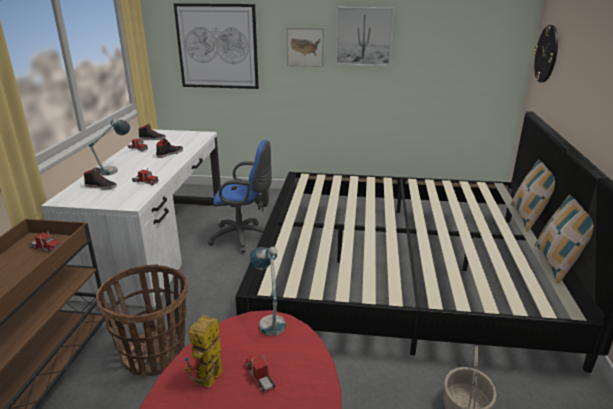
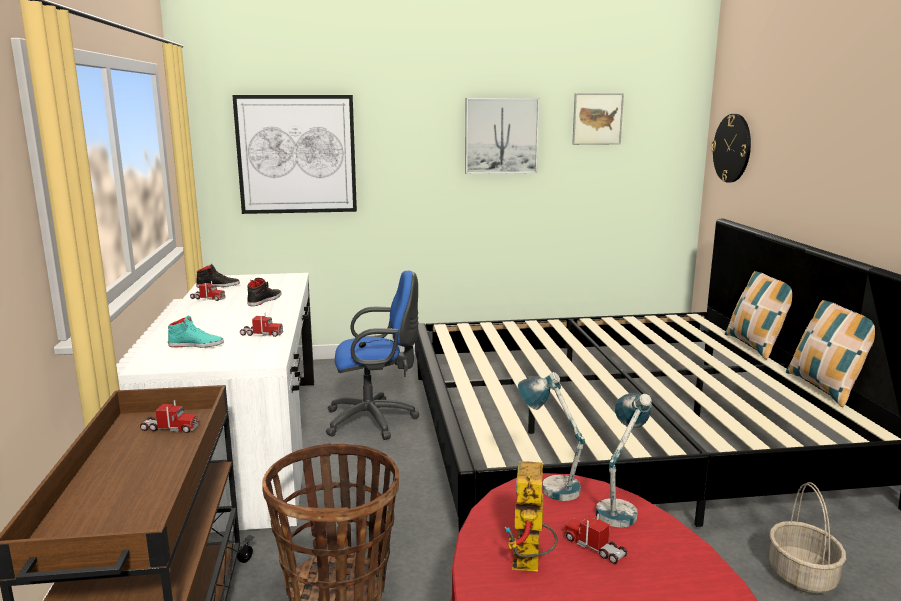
camera: 15 degrees left, 10 degrees down
(101, 186) = (196, 345): black shoe -> turquoise shoe
(115, 170) = (198, 324): table lamp -> table lamp (620, 506)
(305, 47) = (423, 151): picture -> picture (597, 119)

